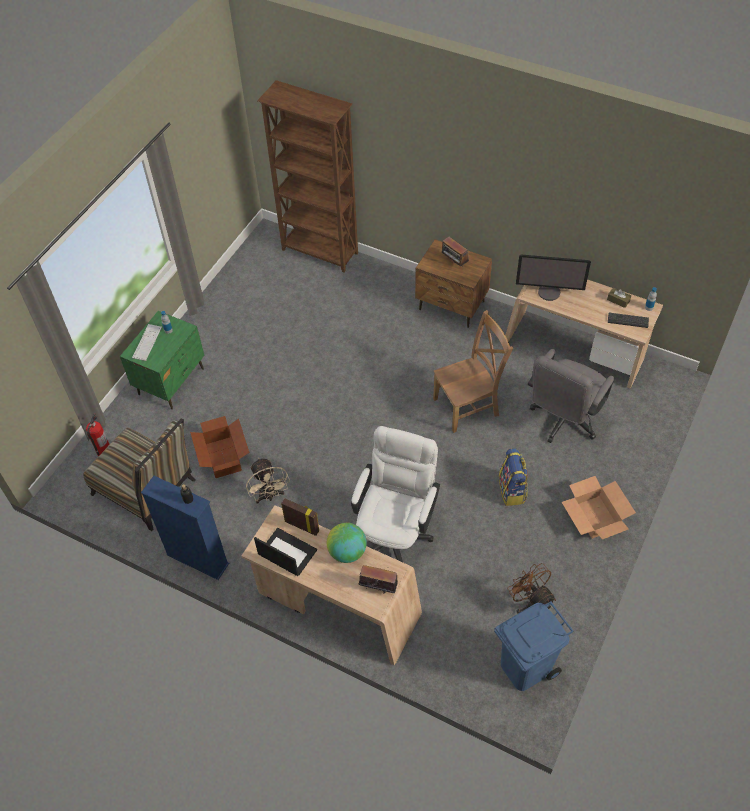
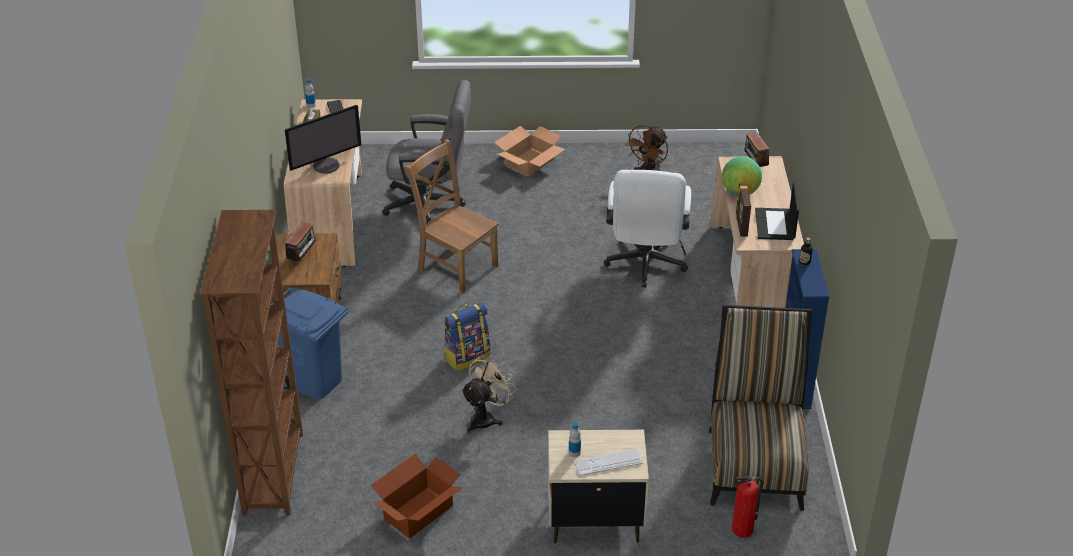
camera: 120 degrees left, 15 degrees down
(172, 381) = (594, 519): green nightstand -> beige nightstand
(224, 457) = (662, 420): cardboard box -> cardboard box (417, 512)
(269, 496) = (679, 364): beige fan -> beige fan (486, 418)
(395, 533) = (645, 265): white office chair -> white office chair turned 75 degrees counterclockwise
(512, 490) = (539, 212): backpack -> backpack (467, 357)
(524, 666) = (704, 162): blue trash can -> blue trash can (314, 382)
(549, 292) = (326, 165): monitor -> monitor turned 75 degrees clockwise

